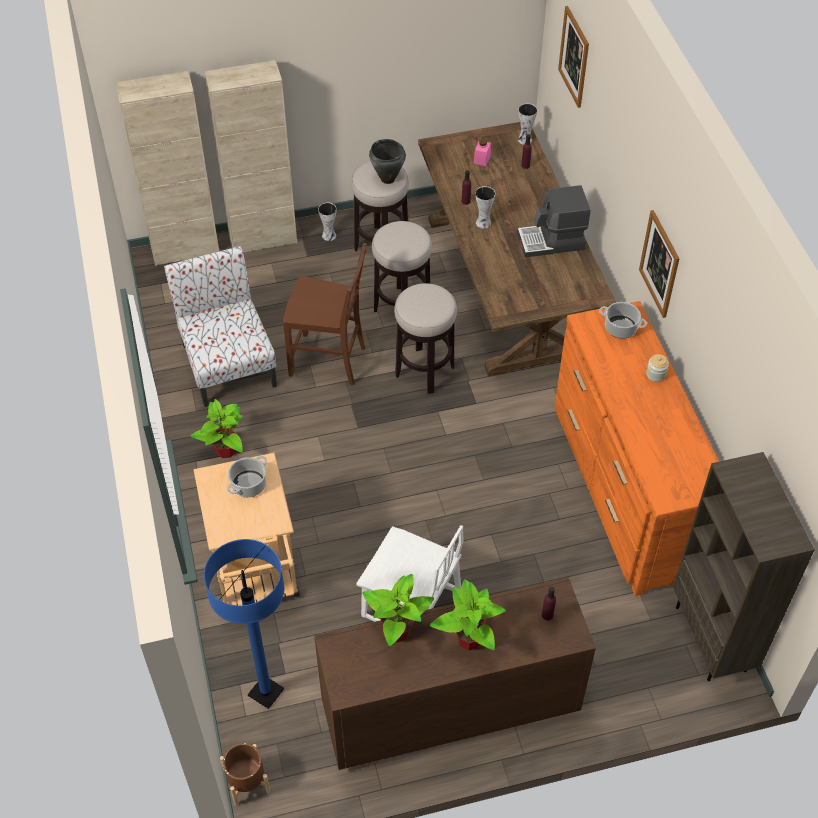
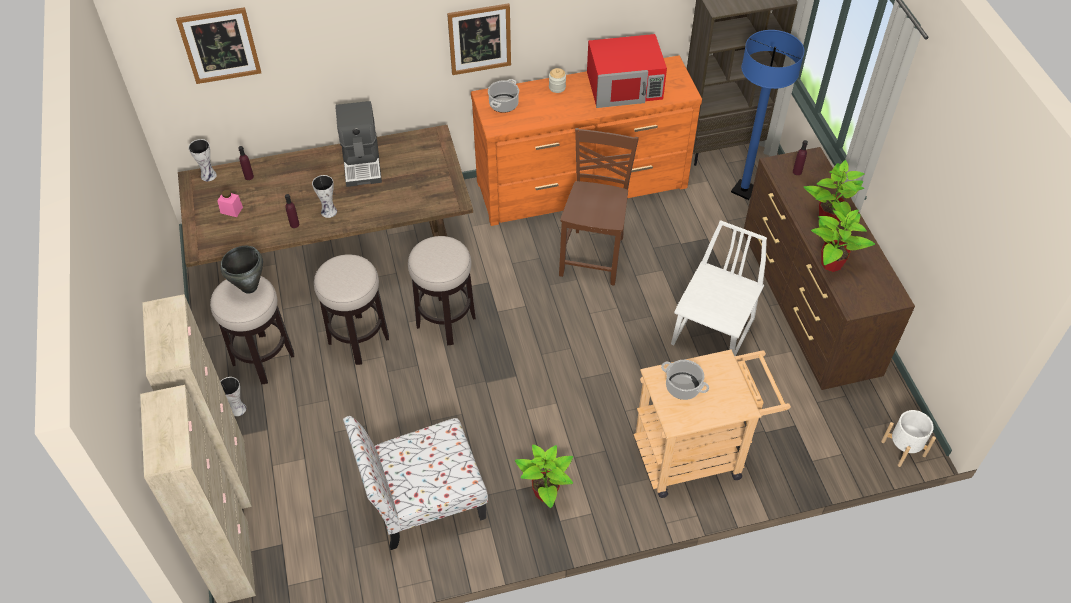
camera: 90 degrees left, 0 degrees up
(247, 782) = (903, 448): brown planter -> white planter
(266, 692) = (816, 439): blue floor lamp -> blue floor lamp (744, 190)
(329, 361) = (427, 402): brown chair -> brown chair (594, 256)
(668, 438) = (625, 86): none -> red microwave

